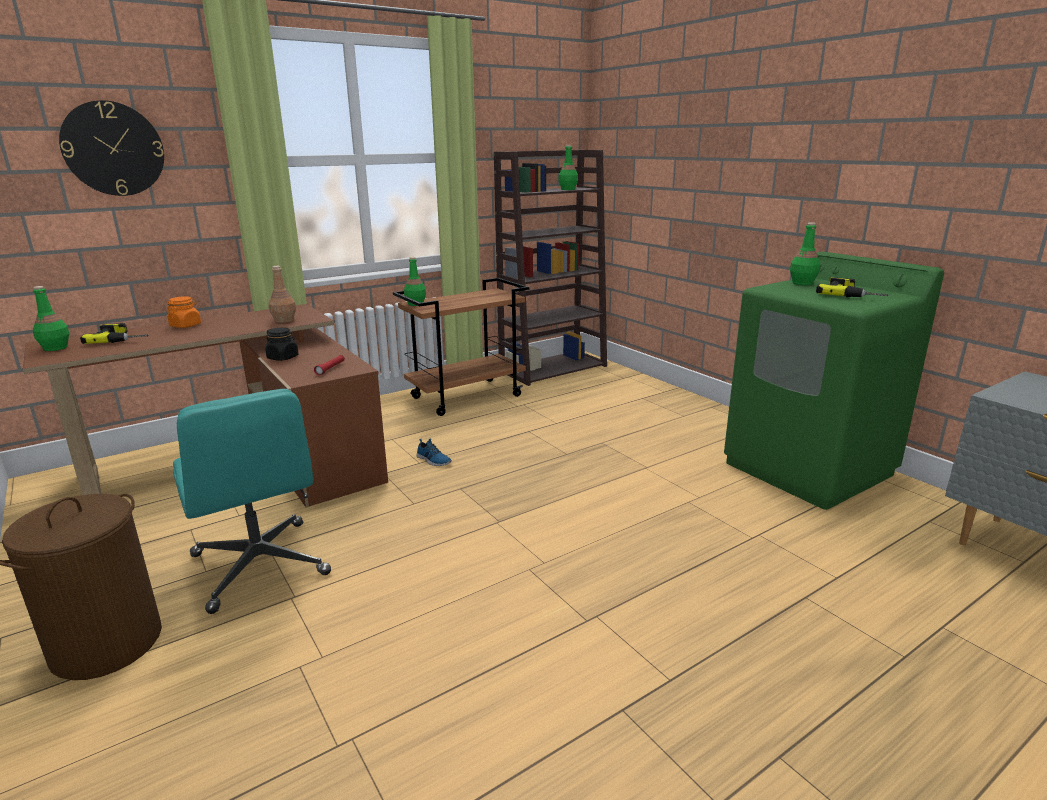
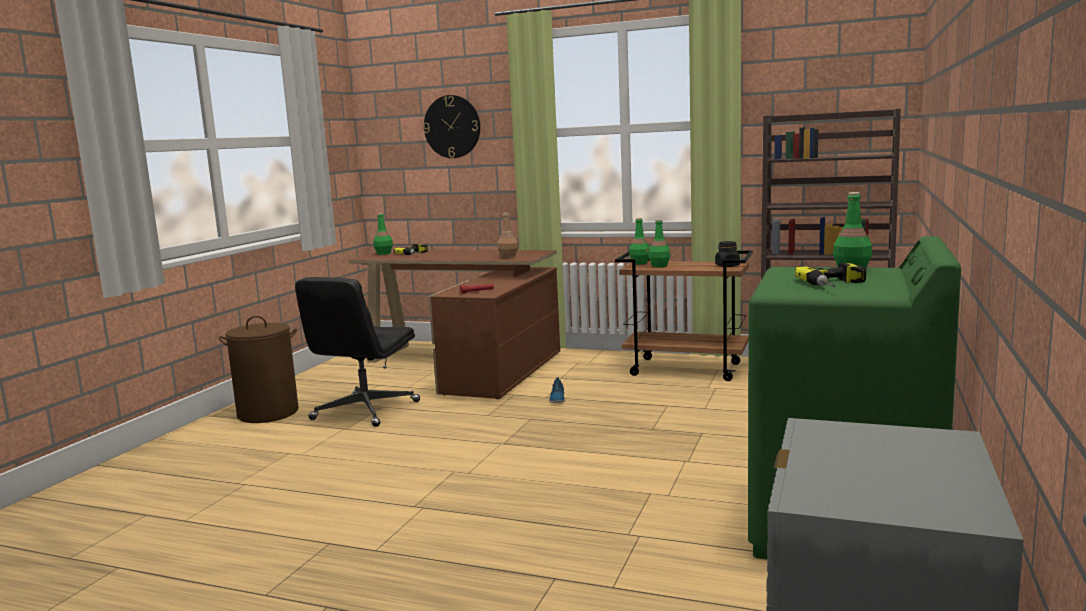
camera: 55 degrees right, 10 degrees down
(186, 325) = (460, 252): orange jar -> none
(261, 565) = (365, 411): turquoise office chair -> black office chair
(283, 358) = (477, 282): black jar -> black jar (727, 266)
(567, 189) = (849, 156): green bottle -> green bottle (659, 266)

